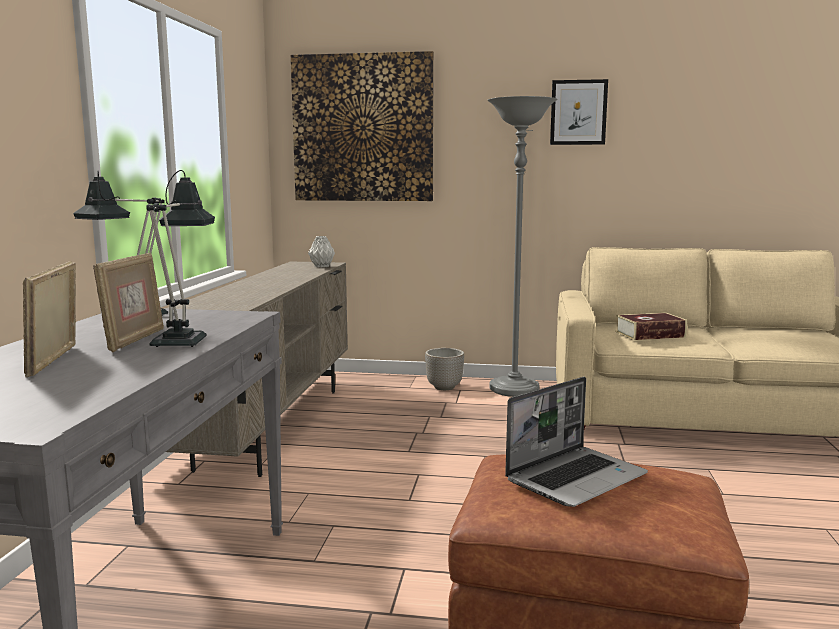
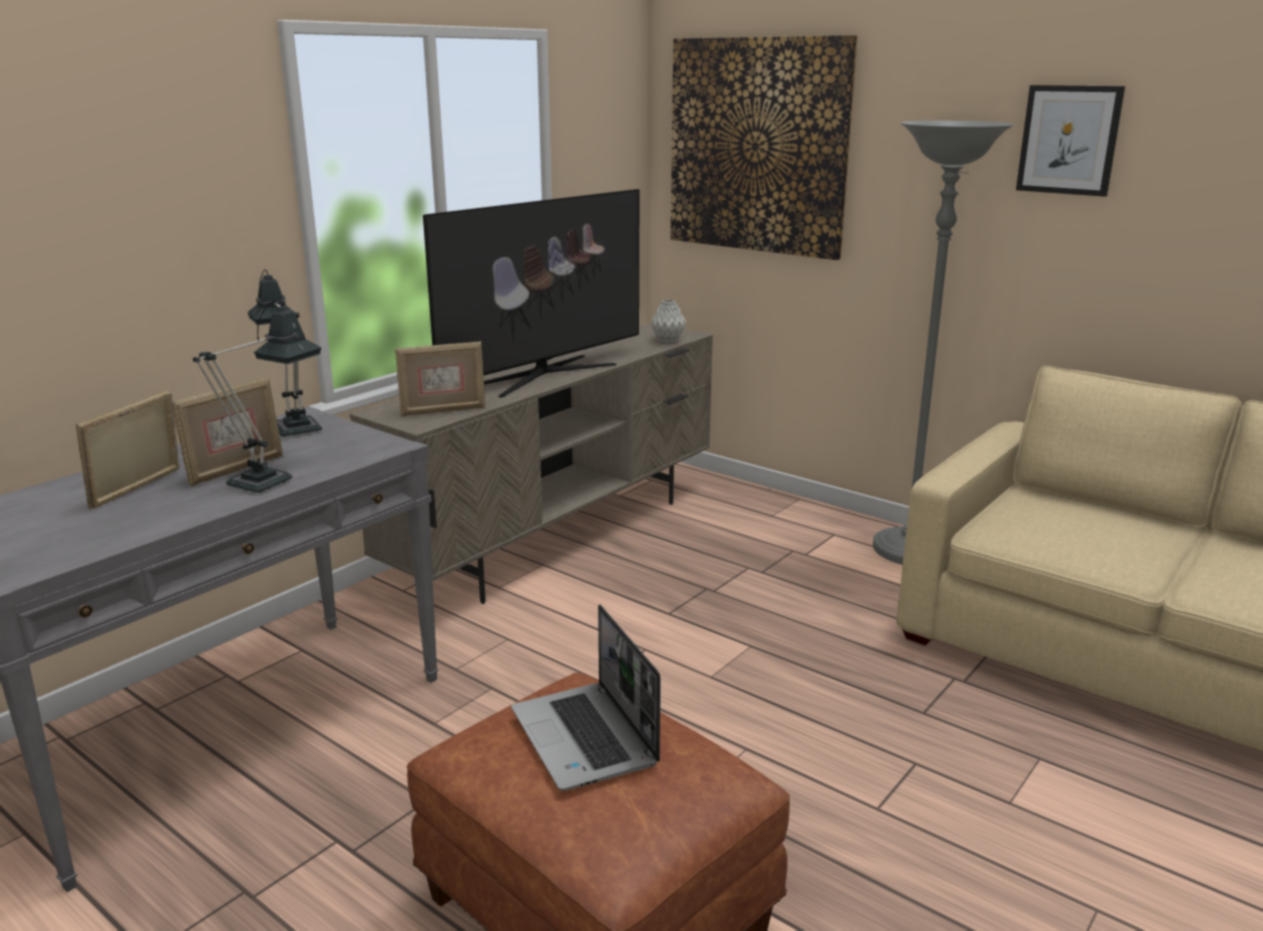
camera: 30 degrees right, 10 degrees up
(225, 307) = (443, 411): none -> picture frame
(267, 286) = (543, 375): none -> television
(444, 387) = (817, 525): planter -> none
(576, 477) = (586, 738): laptop -> laptop turned 75 degrees clockwise
(650, 334) = (1062, 528): book -> none

